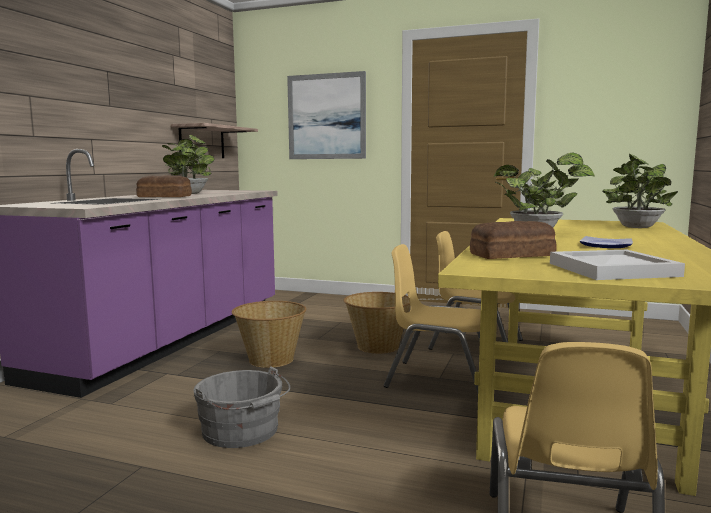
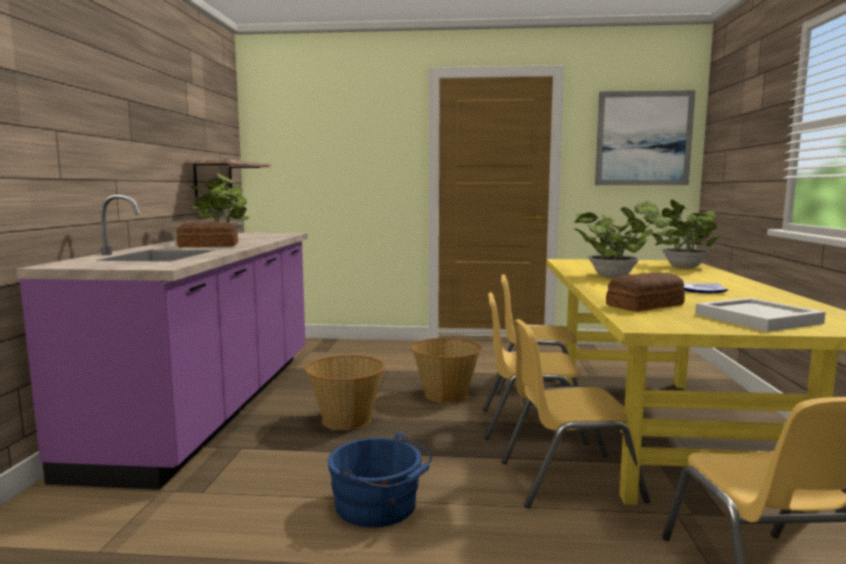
camera: 15 degrees left, 0 degrees up
(243, 431) = (380, 506): grey bucket -> blue bucket
(326, 116) = (347, 152): picture -> picture (643, 138)
(436, 431) = (568, 480): none -> yellow chair

